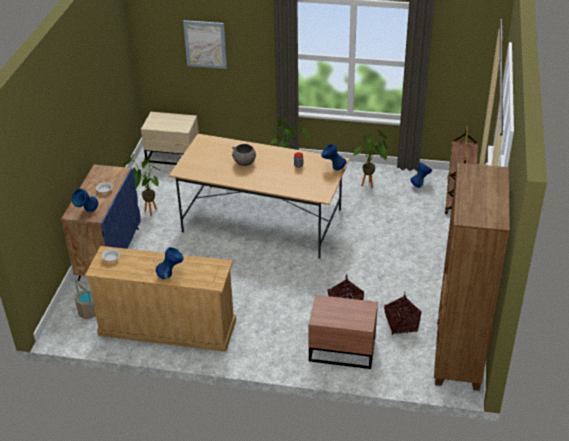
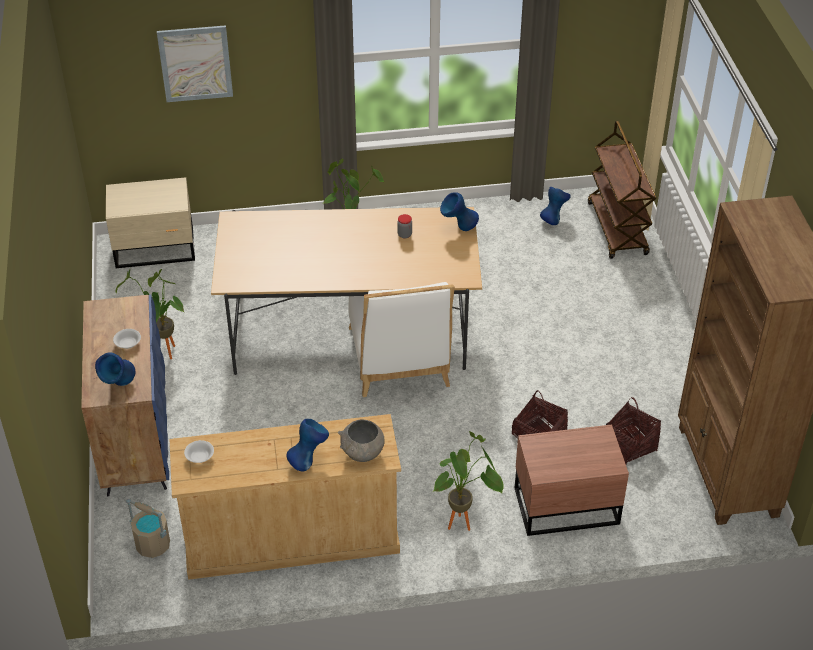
camera: 20 degrees left, 5 degrees up
(244, 163) = (320, 247): grey bowl -> grey bowl (362, 453)
(281, 245) = (399, 362): none -> white chair
(371, 185) = (484, 235): potted plant -> potted plant (465, 523)

